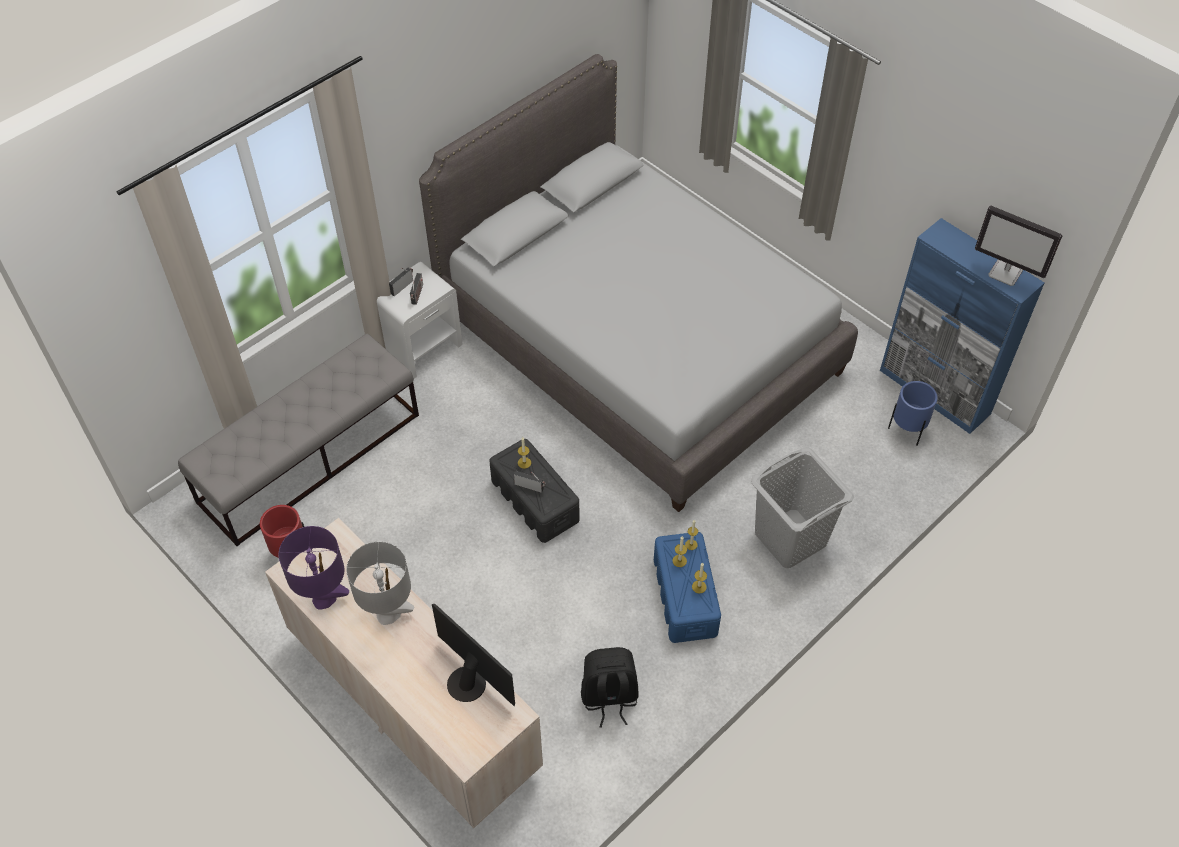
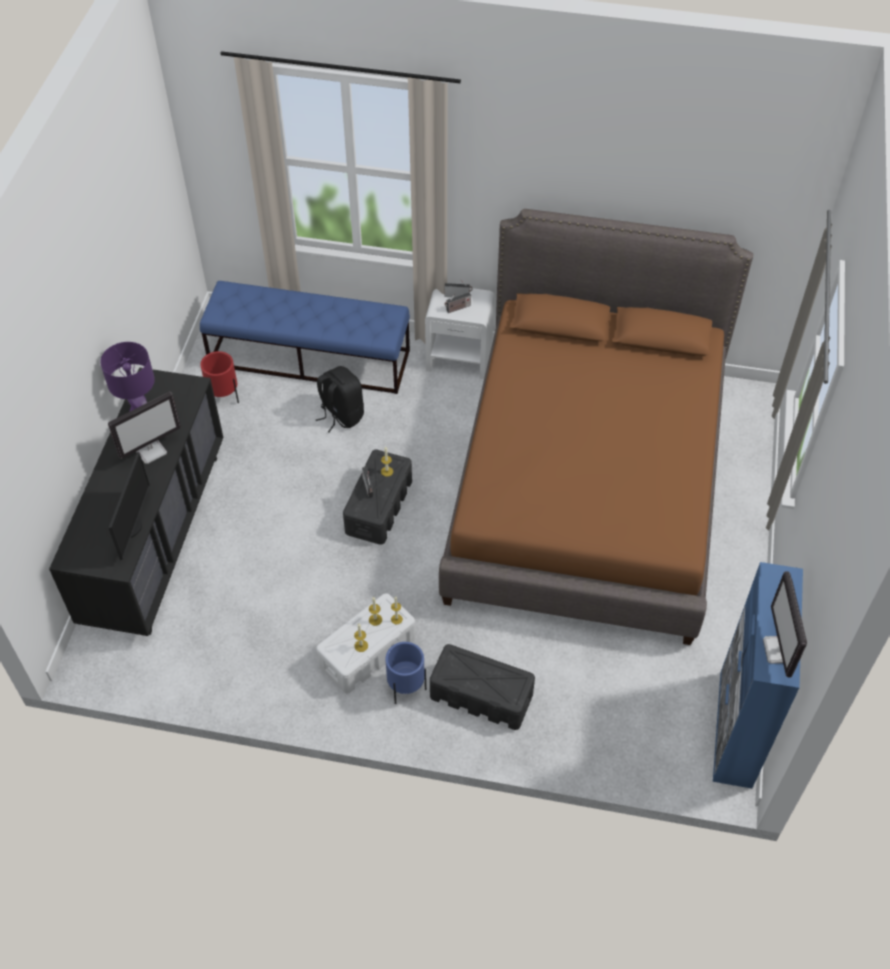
camera: 55 degrees right, 0 degrees up
(310, 457) = (310, 358): grey bench -> blue bench
(388, 614) = (151, 451): grey table lamp -> monitor
(412, 704) = (156, 536): beige dresser -> black dresser
(609, 698) = (242, 652): black backpack -> black backpack (341, 415)
(638, 343) = (587, 485): grey bed -> brown bed
(684, 596) = (368, 652): blue storage box -> white storage box
(790, 537) = (482, 696): grey laundry basket -> black storage box
(907, 431) = (670, 728): blue planter -> blue planter (406, 688)

